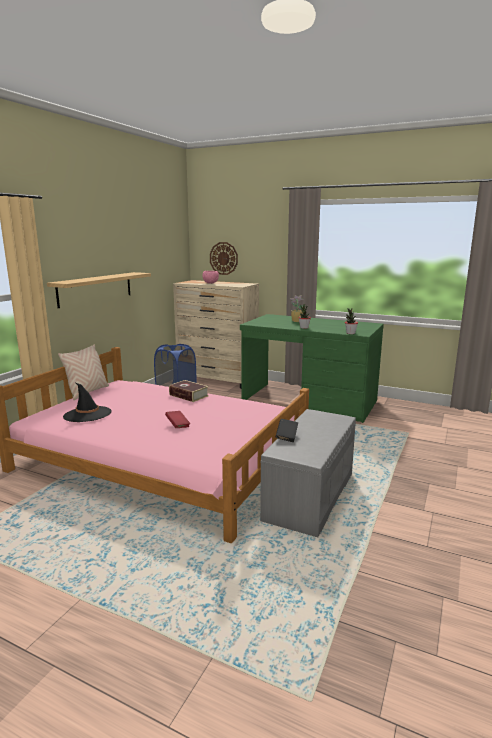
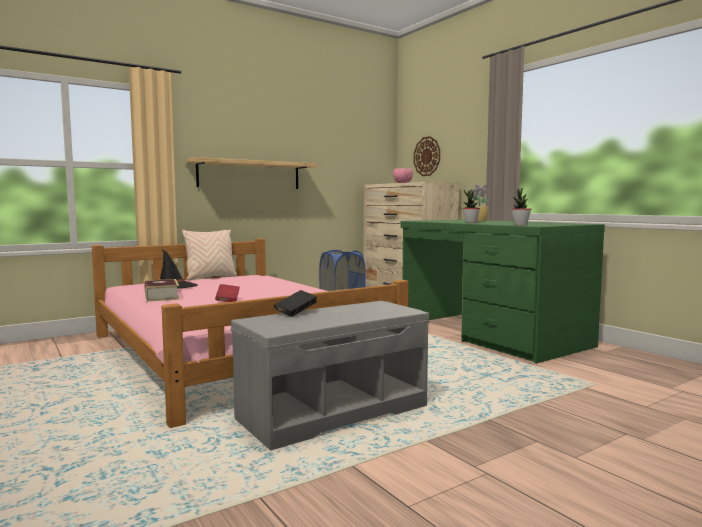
camera: 30 degrees right, 10 degrees down
(188, 395) = (292, 286): book -> book (161, 296)

